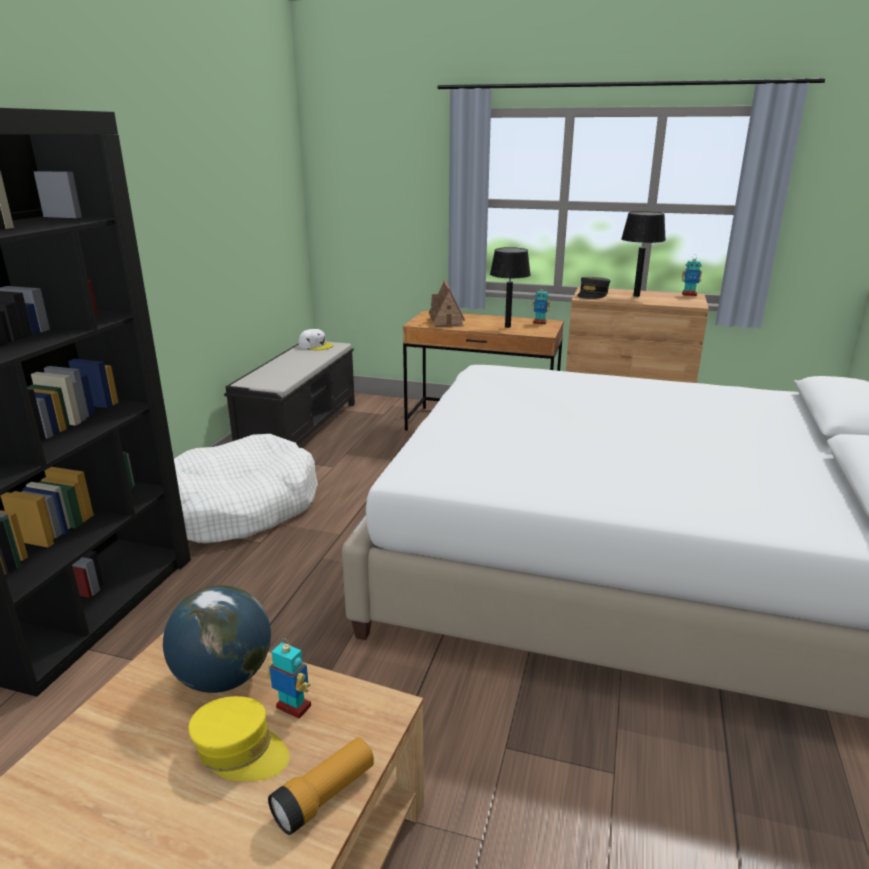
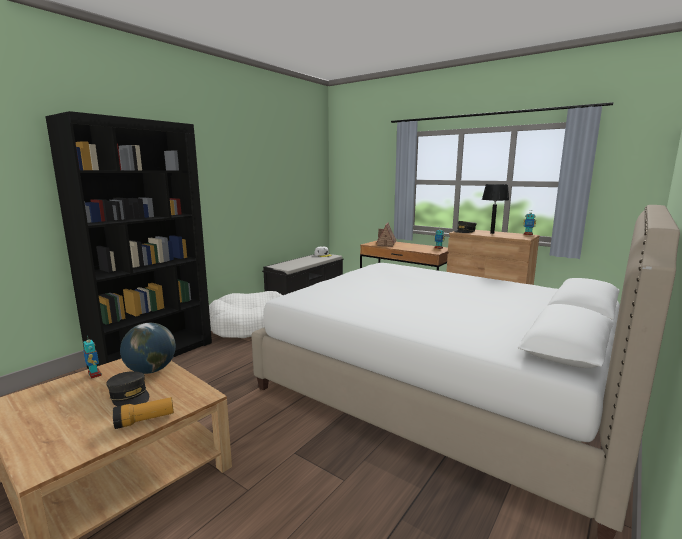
camera: 20 degrees right, 10 degrees down
(240, 750) = (130, 396): yellow cap -> grey cap
(293, 708) = (166, 387): toy robot -> toy robot (94, 374)
(507, 326) = (417, 248): black table lamp -> none

